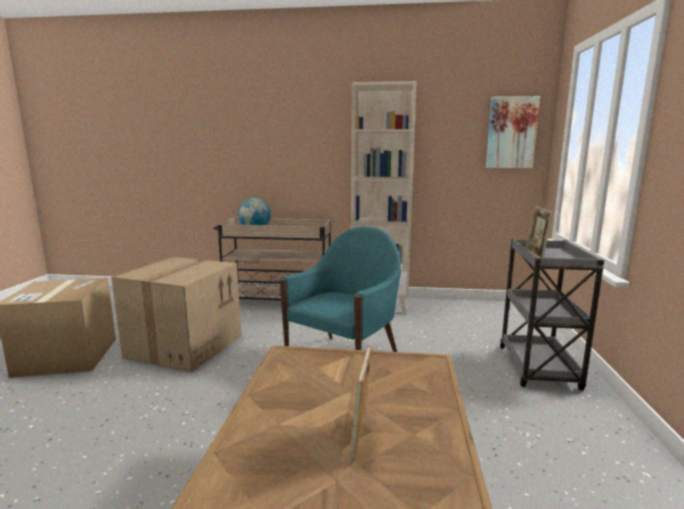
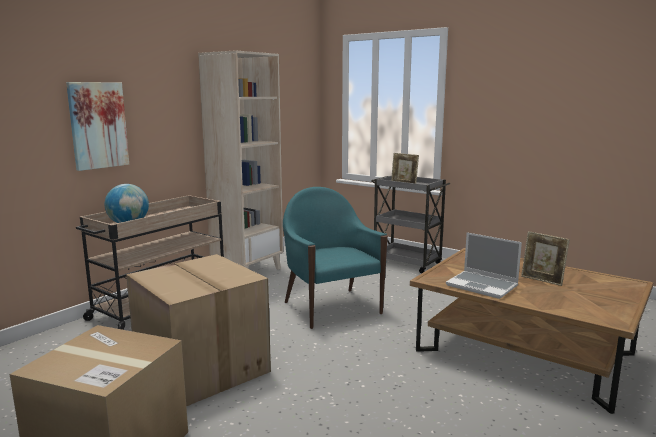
camera: 60 degrees left, 0 degrees up
(286, 391) = (483, 286): none -> laptop
(511, 133) = (300, 97): picture -> picture (98, 125)

